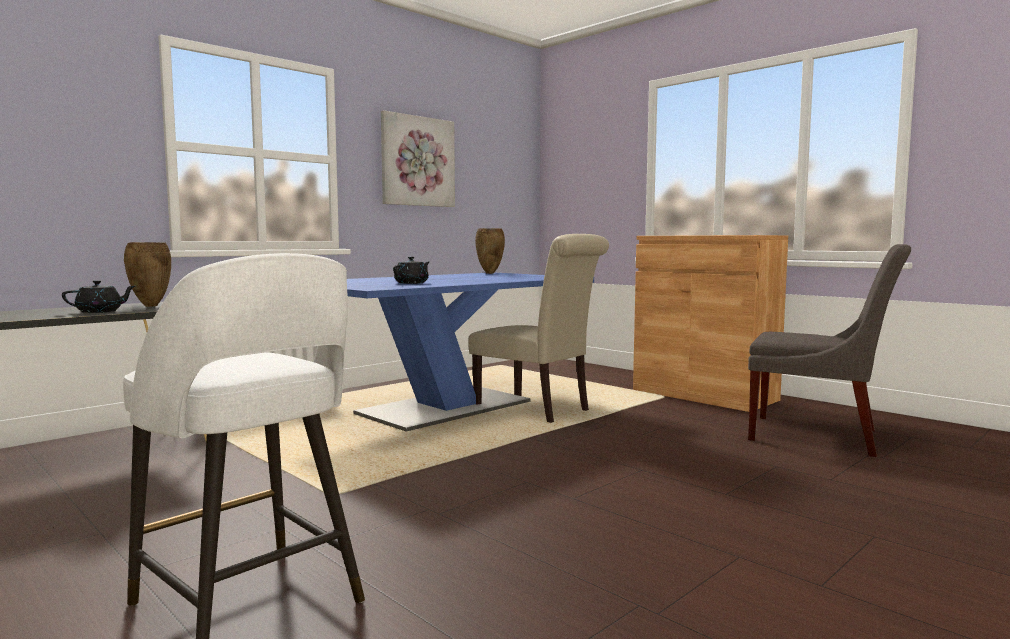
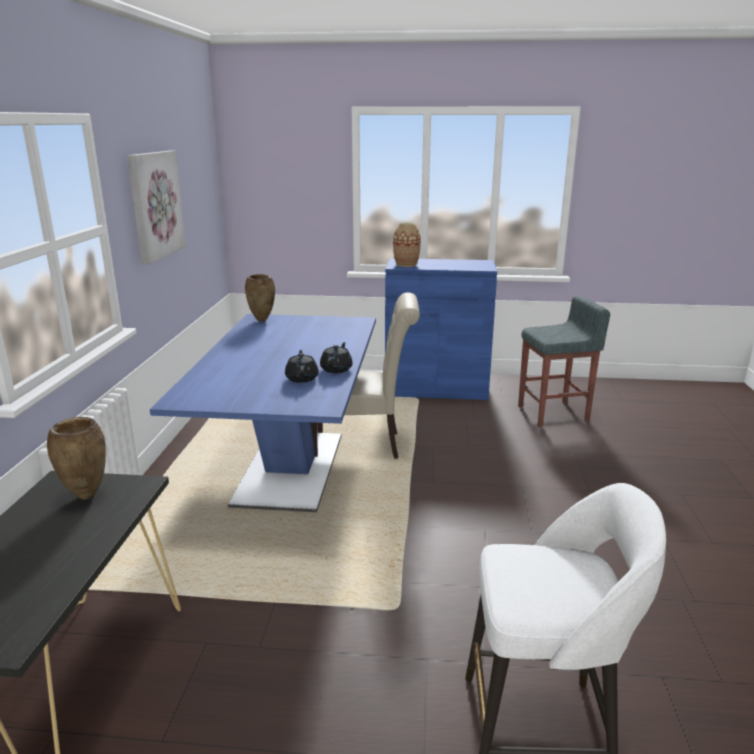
camera: 40 degrees left, 15 degrees up
(100, 311) = (81, 534): black teapot -> black teapot (336, 369)
(669, 235) = (406, 264): none -> vase
(704, 395) = (436, 388): brown cabinet -> blue cabinet
(820, 436) = (554, 414): grey chair -> grey stool

